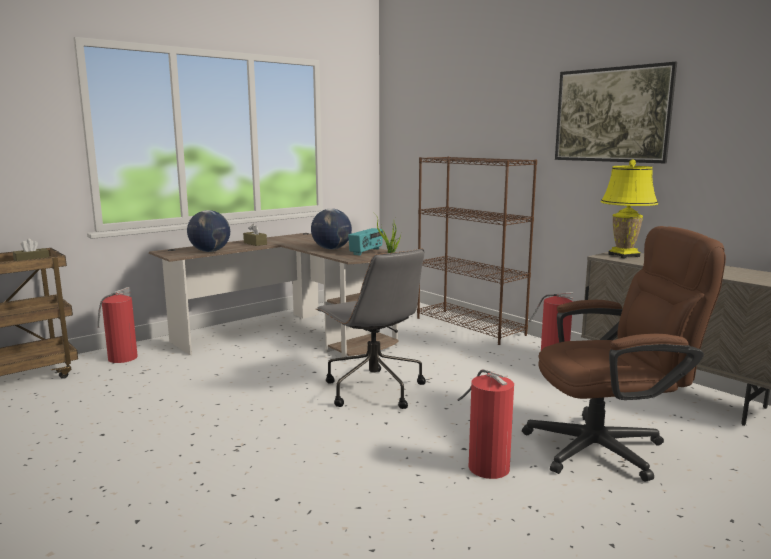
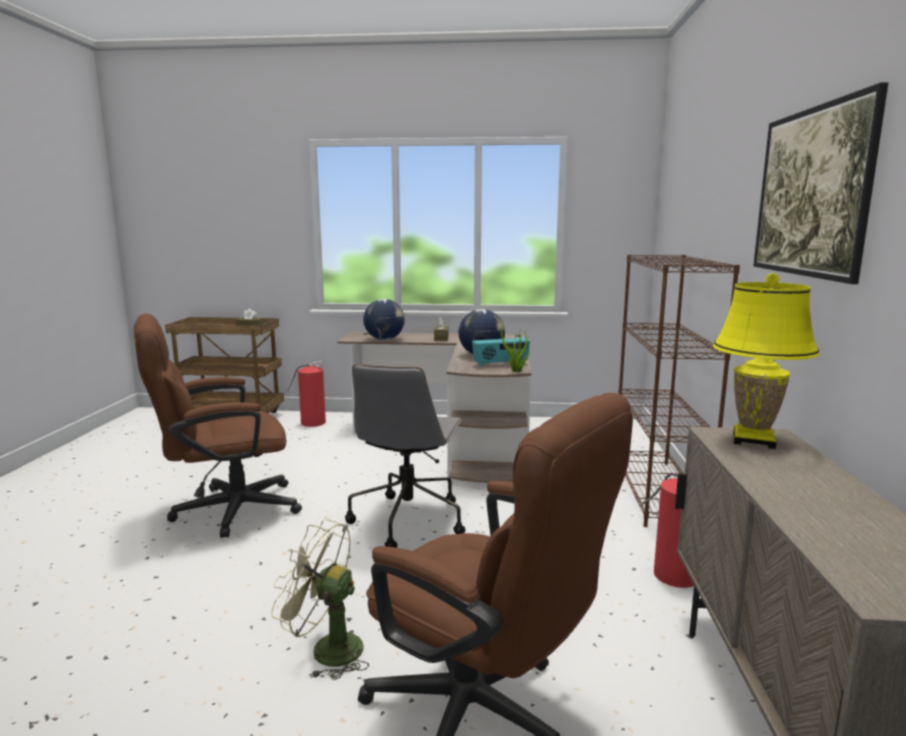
camera: 45 degrees right, 0 degrees up
(215, 441) = (224, 511): none -> brown office chair
(487, 466) = (326, 649): fire extinguisher -> green fan

